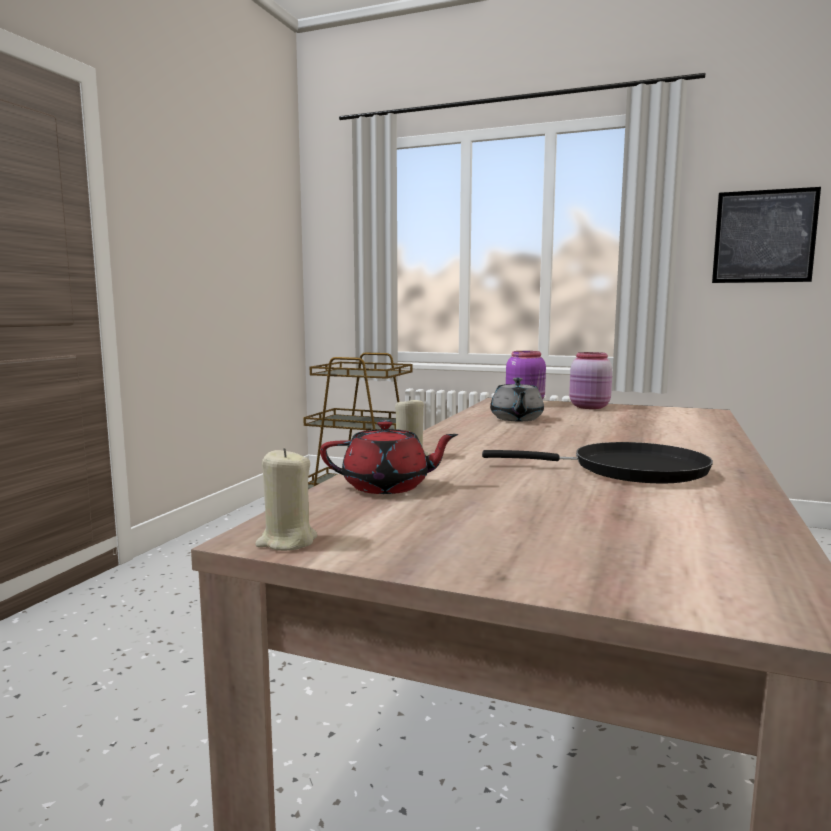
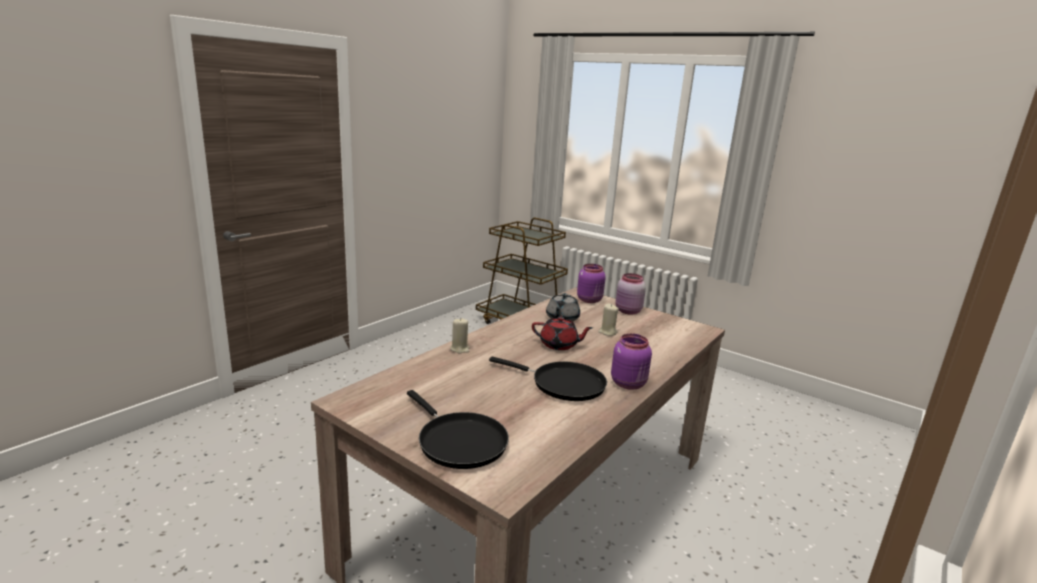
camera: 15 degrees right, 10 degrees up
(286, 541) = (349, 405): beige candle -> beige candle (607, 332)
(387, 487) = (424, 374): red teapot -> red teapot (559, 345)
(580, 557) = (459, 441): none -> black frying pan
(718, 459) = (629, 384): none -> purple jar
(764, 236) = (847, 173): picture -> none

